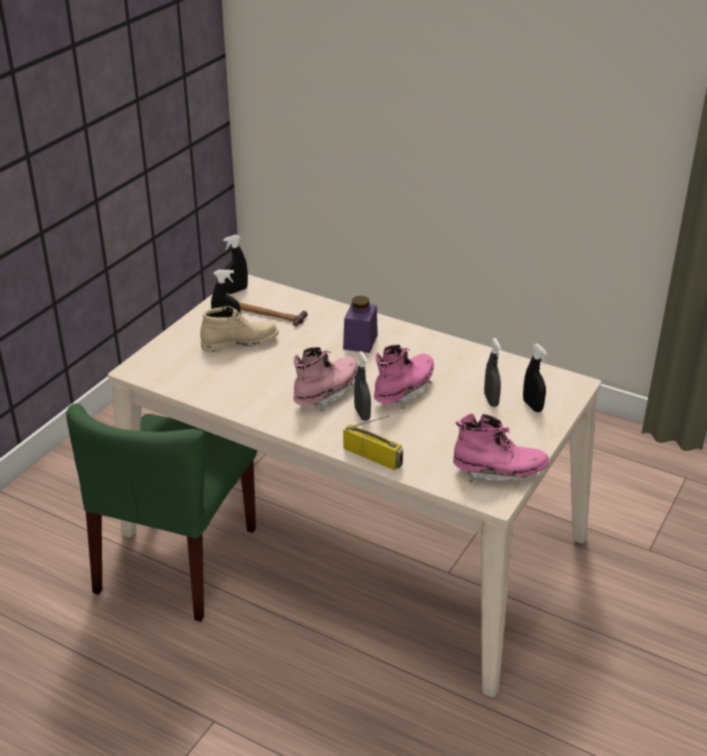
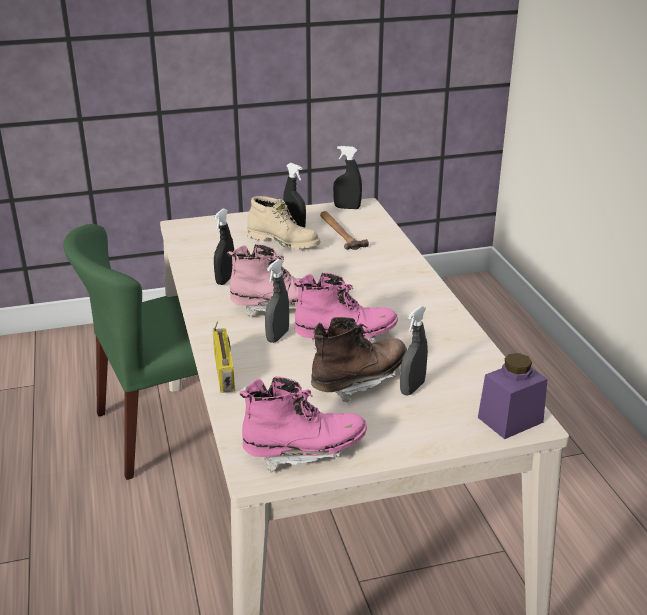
camera: 45 degrees right, 5 degrees down
(360, 342) = (378, 284): purple jar -> purple jar (510, 420)
(457, 413) = (359, 381): none -> brown boot
(498, 472) = (304, 452): pink boot -> pink boot turned 60 degrees counterclockwise
(532, 406) = (446, 416): black spray bottle -> black spray bottle (225, 280)

